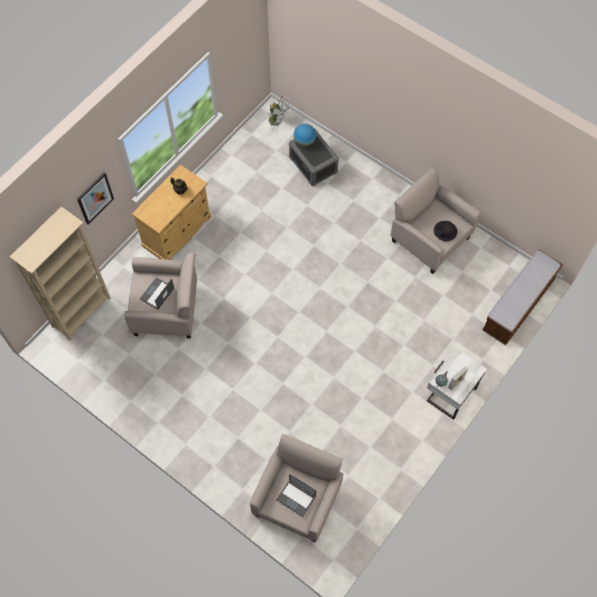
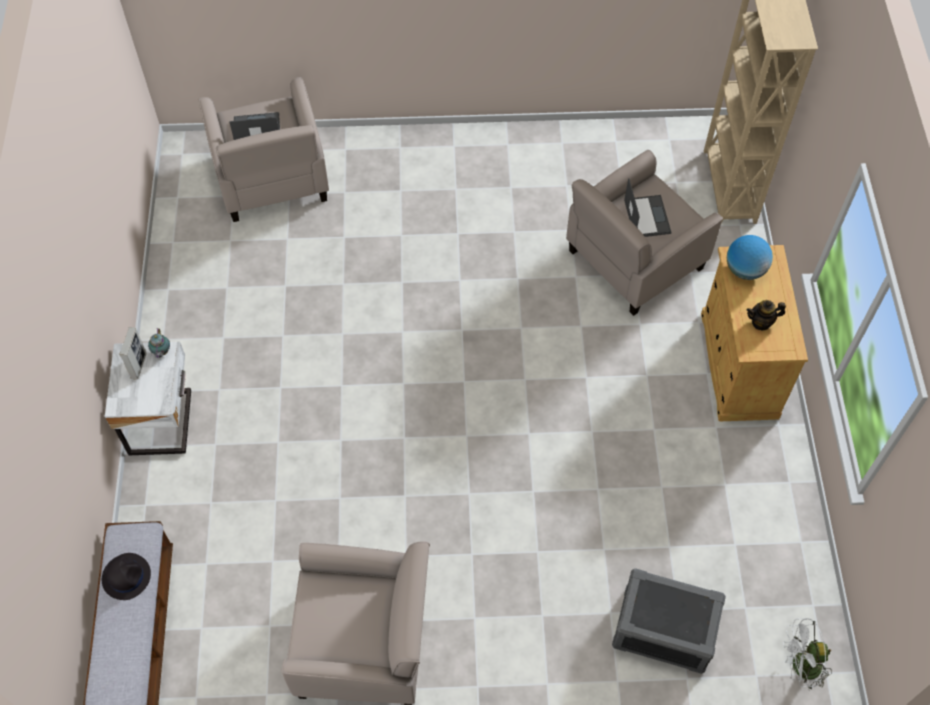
camera: 140 degrees right, 5 degrees down
(95, 198) = (821, 152): picture -> none
(304, 141) = (701, 615): globe -> globe (745, 270)
(445, 231) = (324, 610): black hat -> black hat (126, 576)

